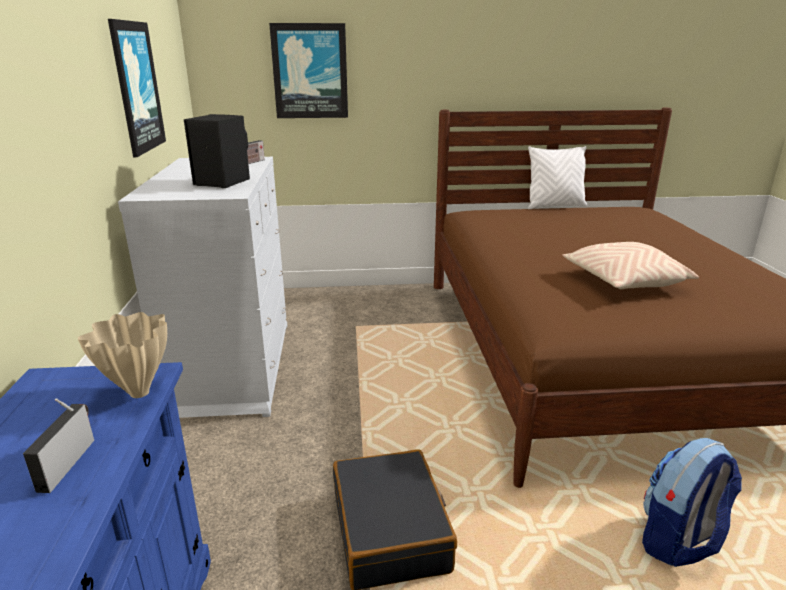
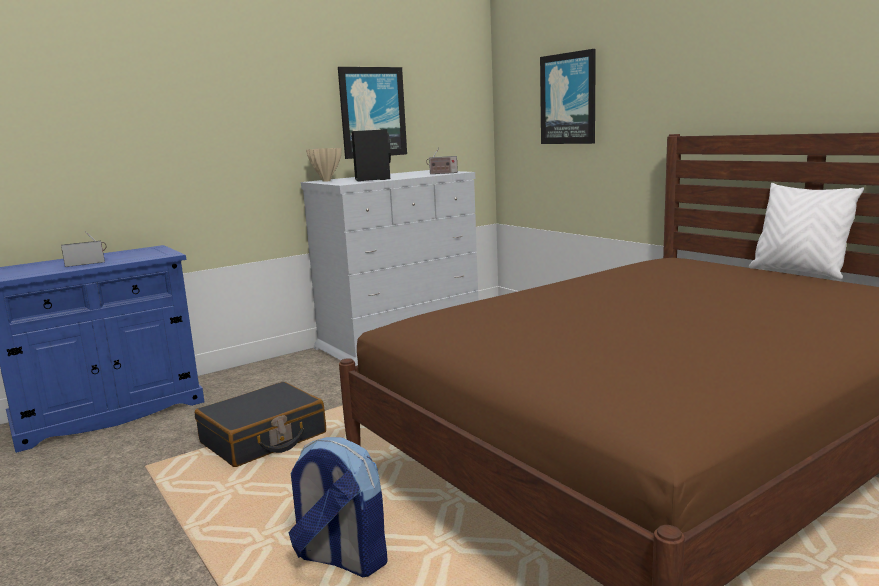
camera: 60 degrees right, 10 degrees down
(139, 392) = (149, 257): beige vase -> beige vase (326, 181)
(623, 282) = (552, 321): beige pillow -> none

